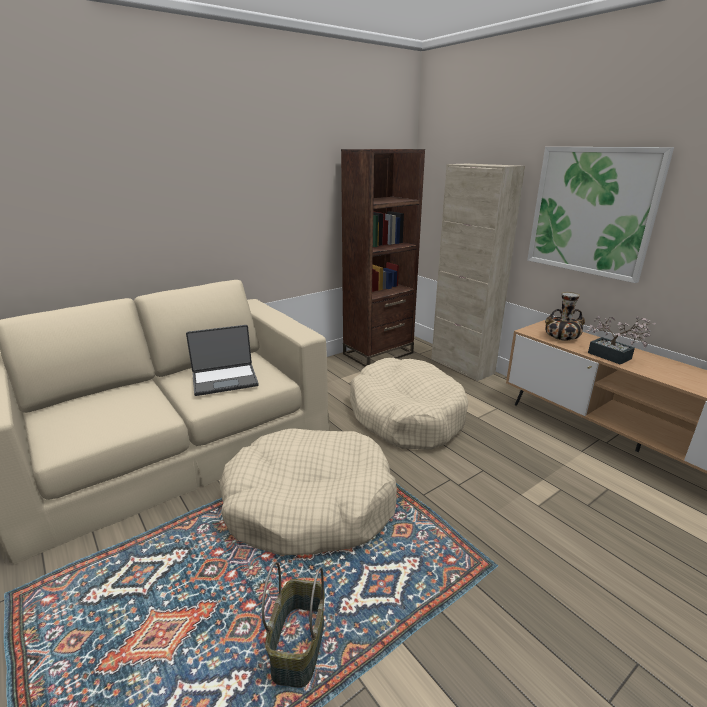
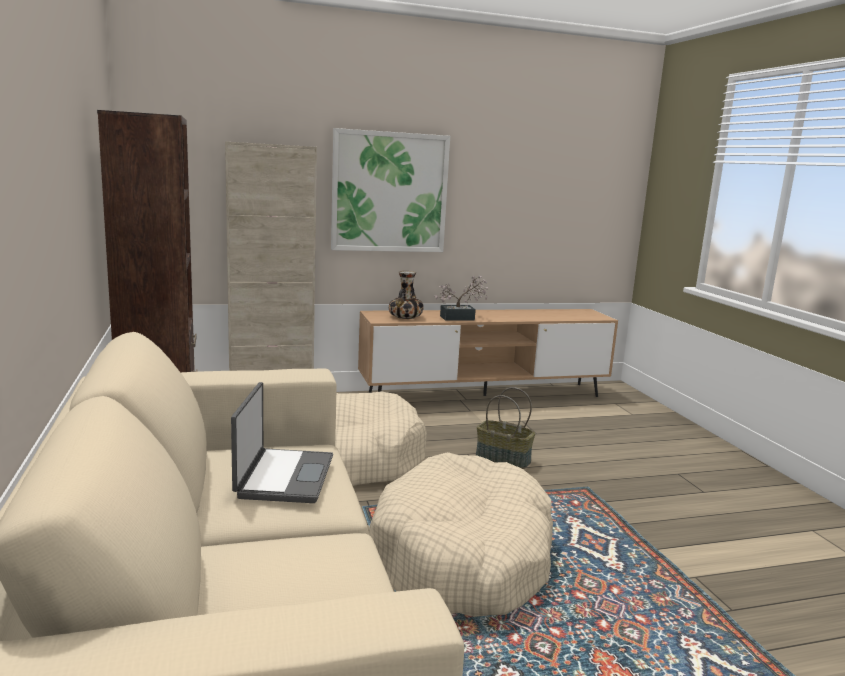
camera: 70 degrees left, 10 degrees down
(297, 645) = (654, 603): basket -> basket (502, 459)

